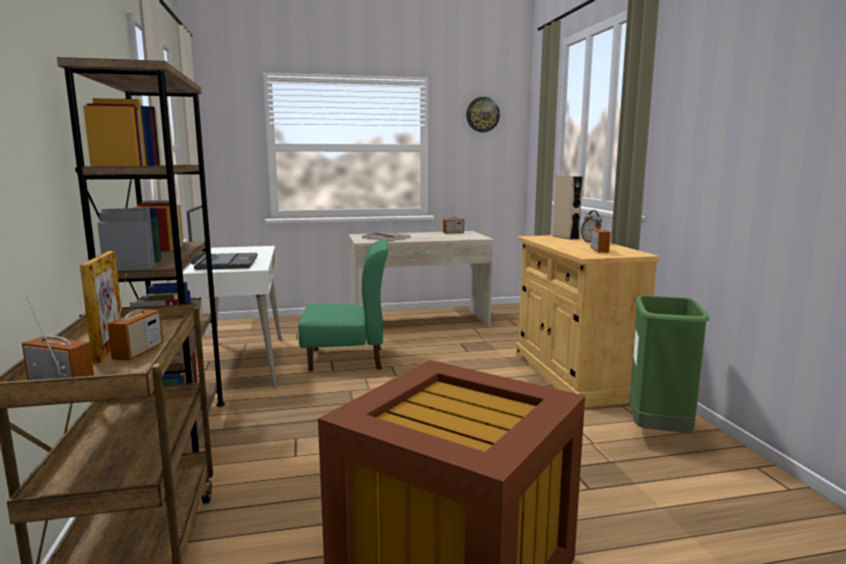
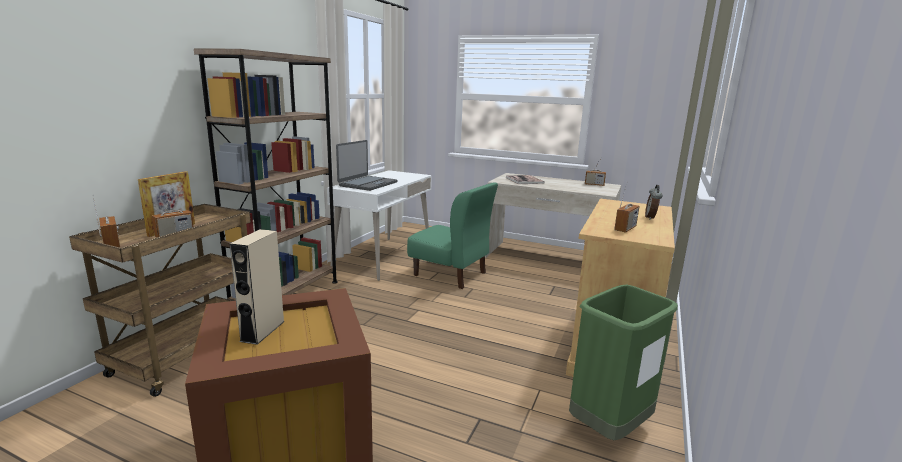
camera: 35 degrees right, 5 degrees up
(482, 114) = (653, 70): wall clock -> none
(565, 237) = (643, 207): beige speaker -> beige speaker (263, 331)

